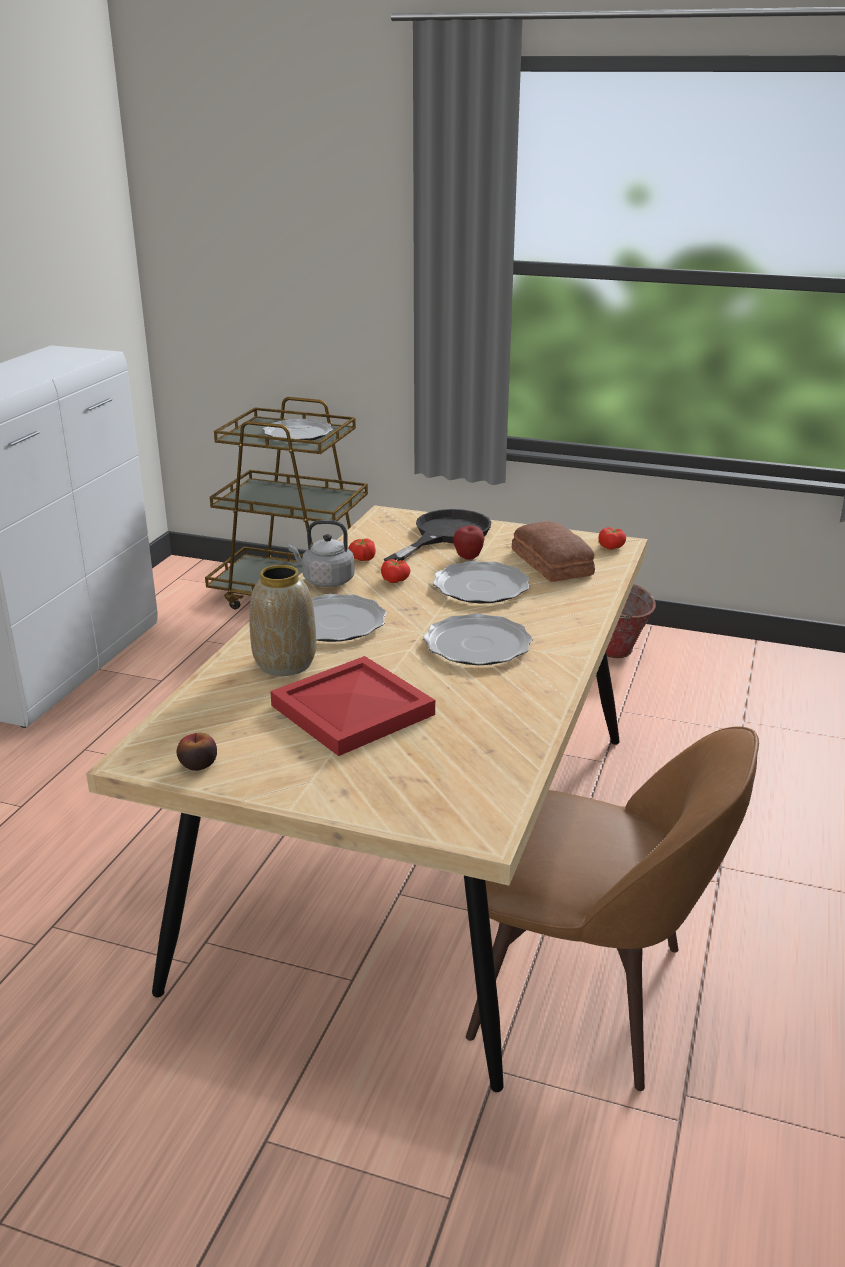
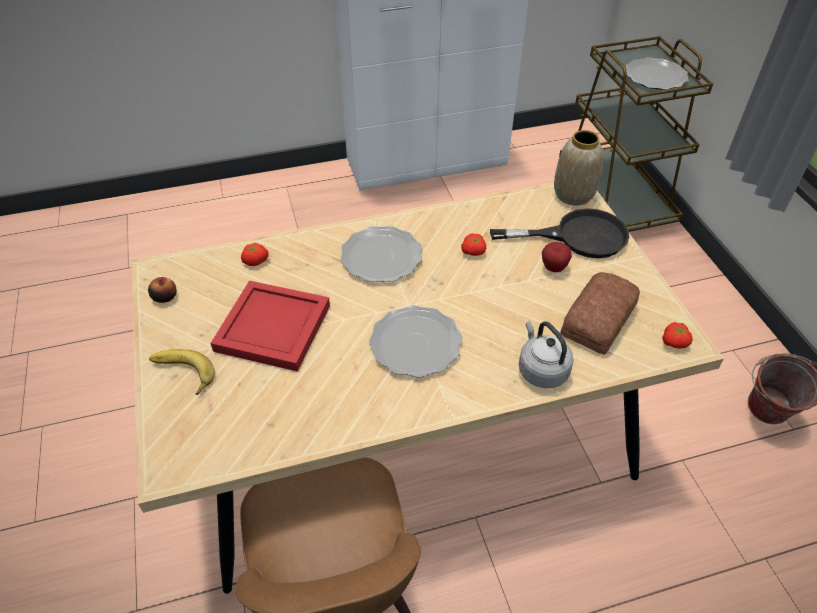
camera: 55 degrees right, 20 degrees up
(286, 664) = (307, 266): vase -> vase (574, 195)
(325, 581) = (437, 220): grey kettle -> grey kettle (541, 370)
(348, 786) = (181, 374): none -> banana
(362, 558) = (489, 218): tomato -> tomato (255, 260)
(480, 587) = (510, 299): plate -> none

